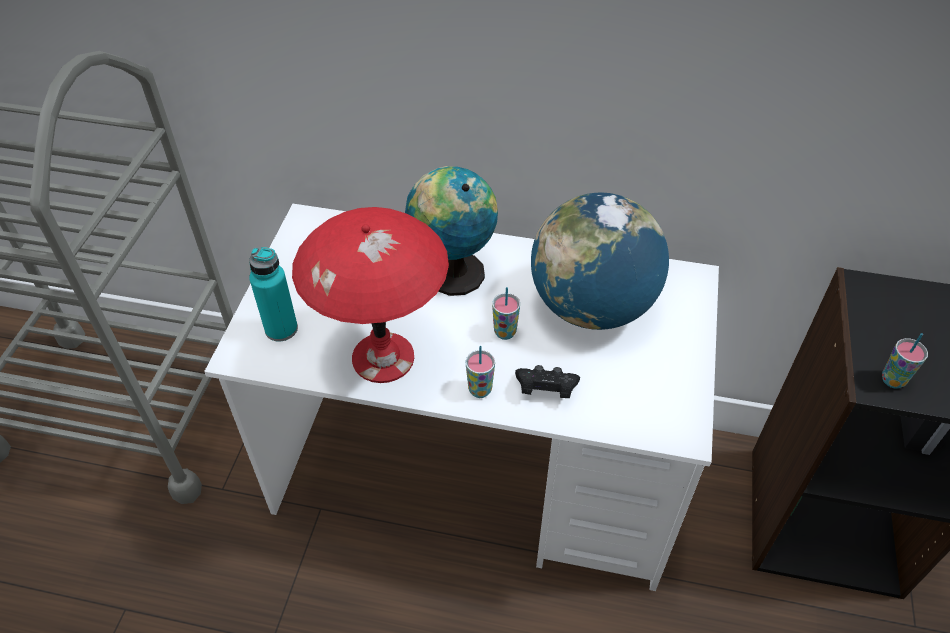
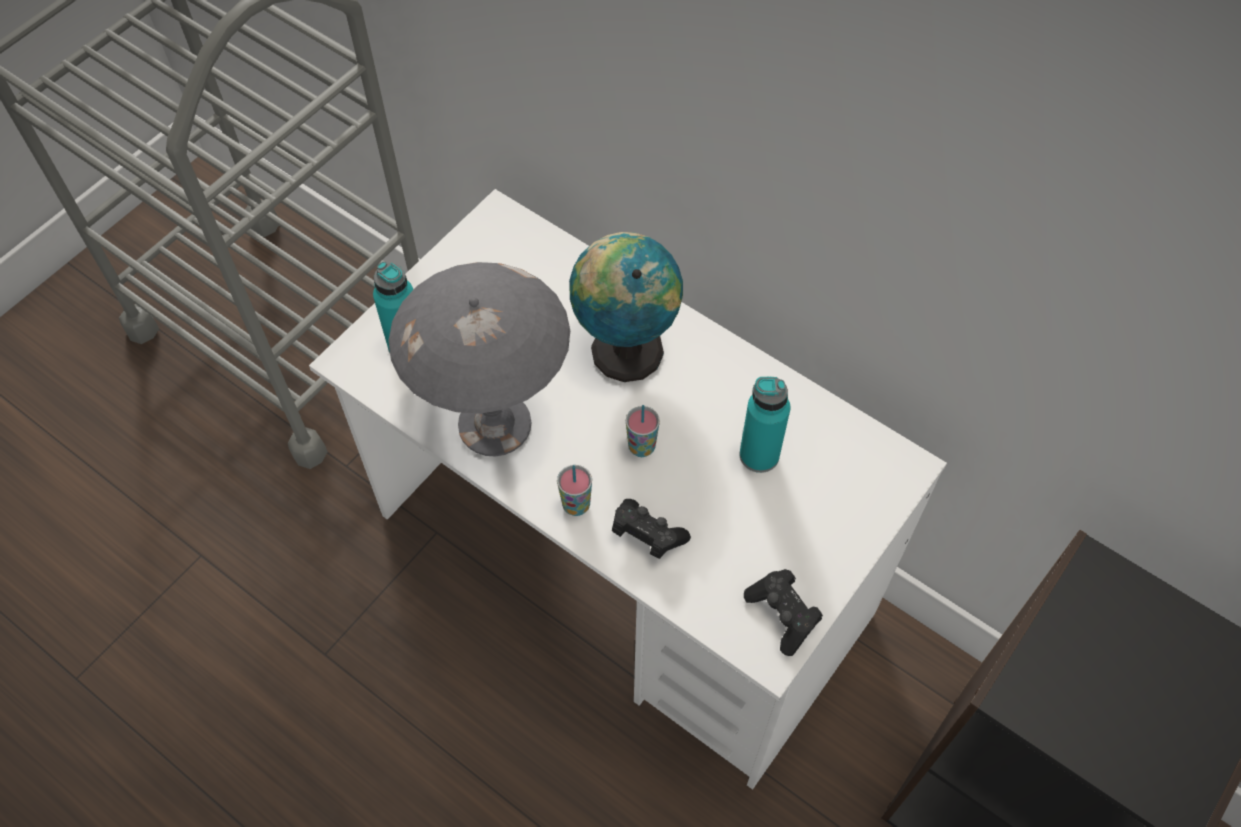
camera: 25 degrees right, 10 degrees up
(383, 358) = (494, 425): red table lamp -> grey table lamp
(592, 307) = (759, 455): globe -> turquoise bottle
(677, 405) = (783, 615): none -> black game controller
(893, 380) = (1043, 701): cup -> none

